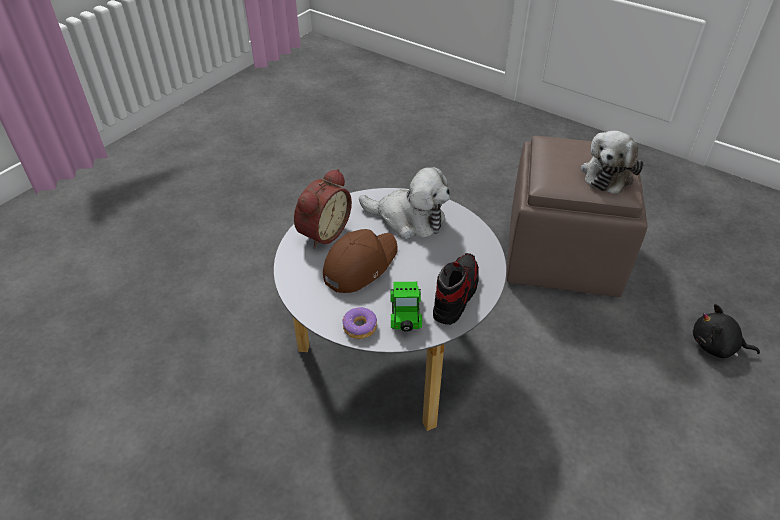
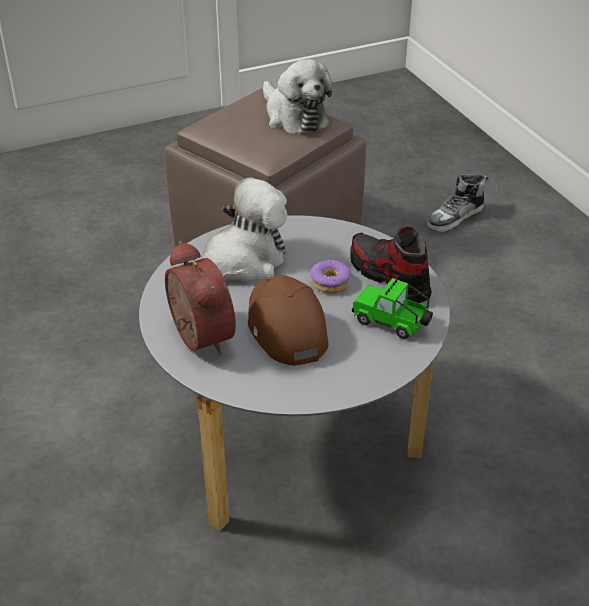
camera: 60 degrees left, 5 degrees down
(360, 327) = (385, 363): donut -> donut (330, 282)
(716, 346) = (455, 217): black plush toy -> shoe

